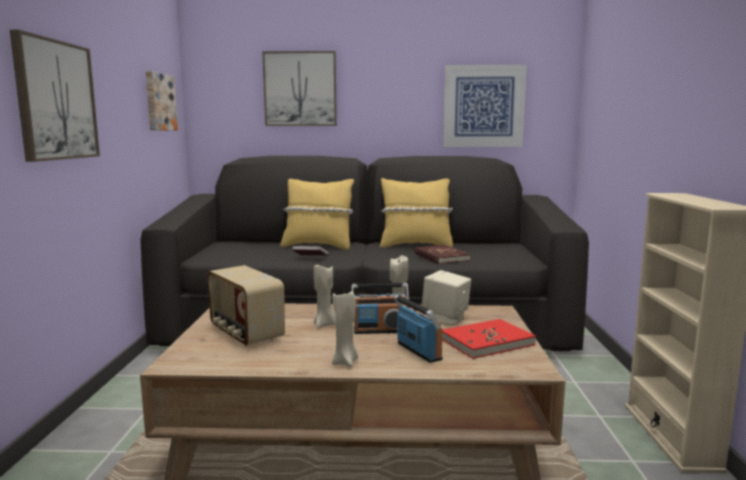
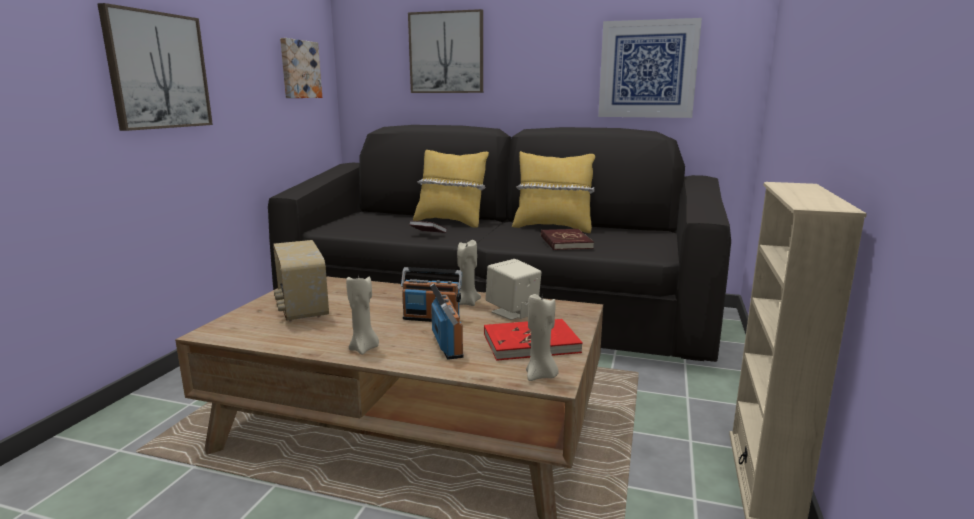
camera: 15 degrees right, 5 degrees up
(325, 325) = (384, 307): beige candle -> beige candle (540, 376)

